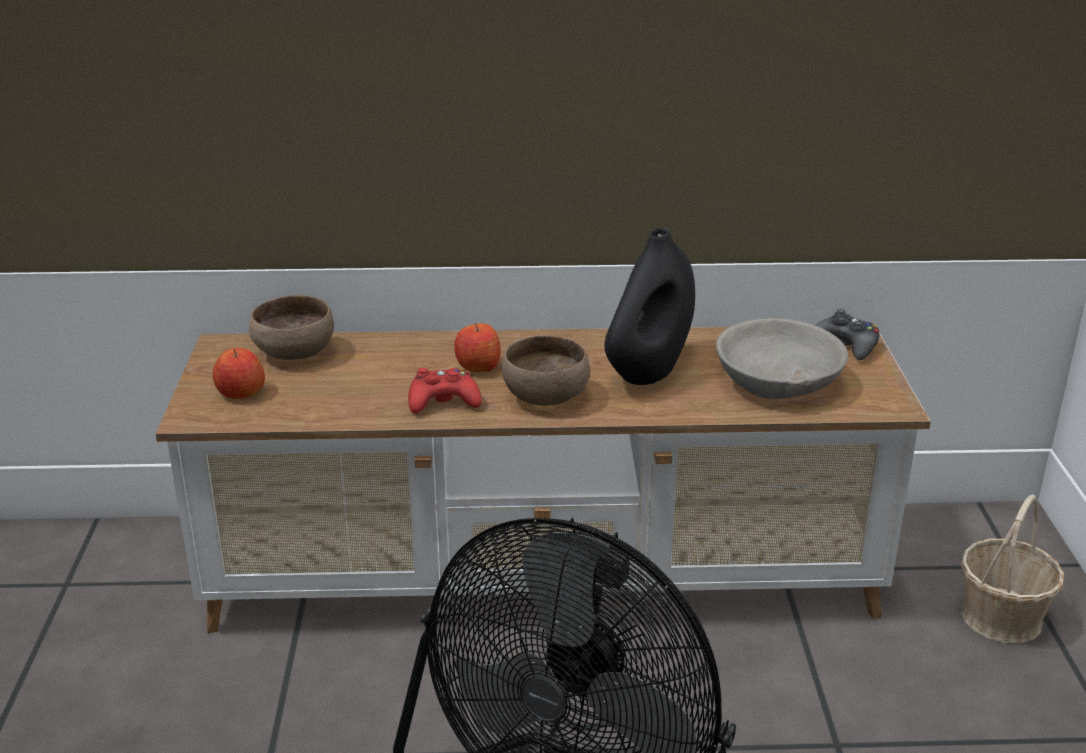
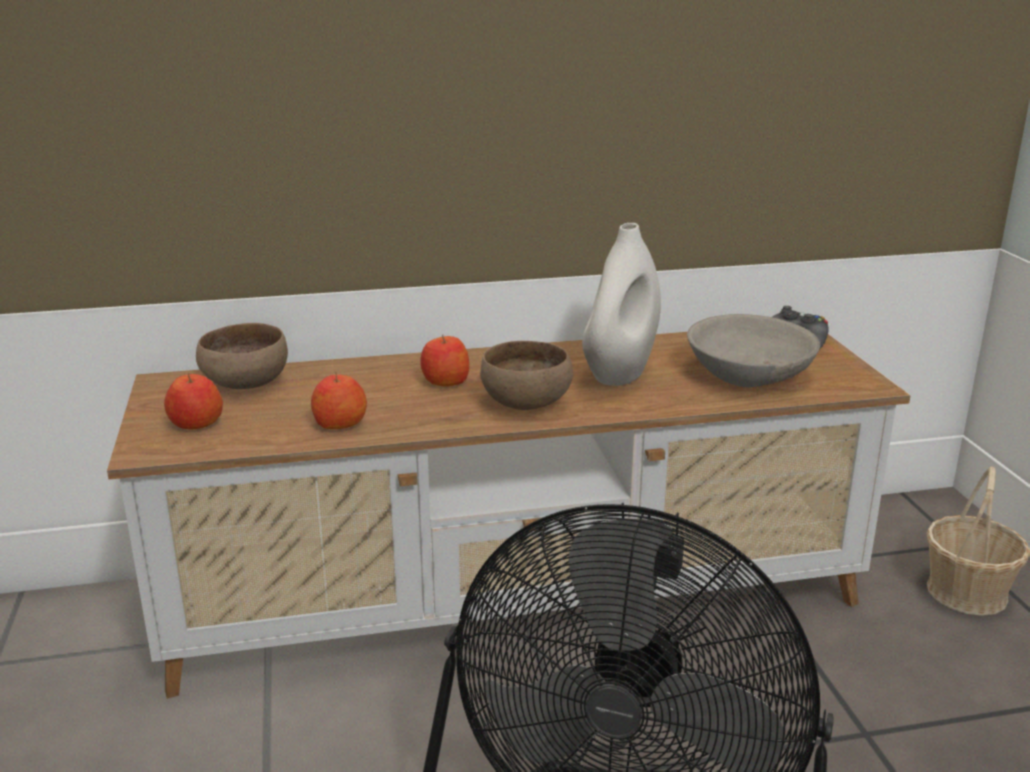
camera: 10 degrees left, 5 degrees down
(367, 403) = (340, 423): none -> apple
(443, 401) = (421, 415): red game controller -> none
(648, 372) = (620, 374): black vase -> white vase

